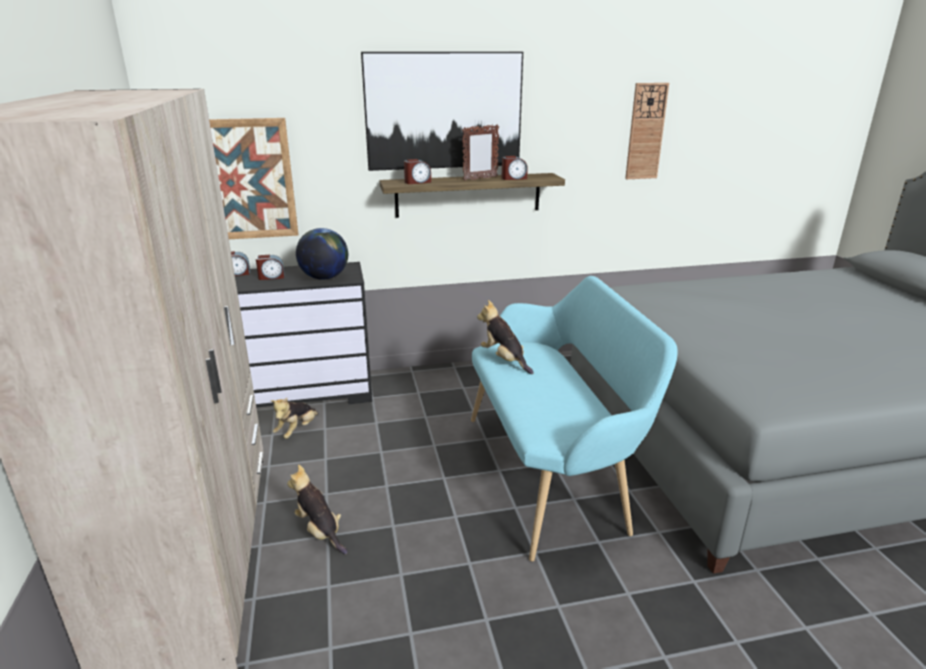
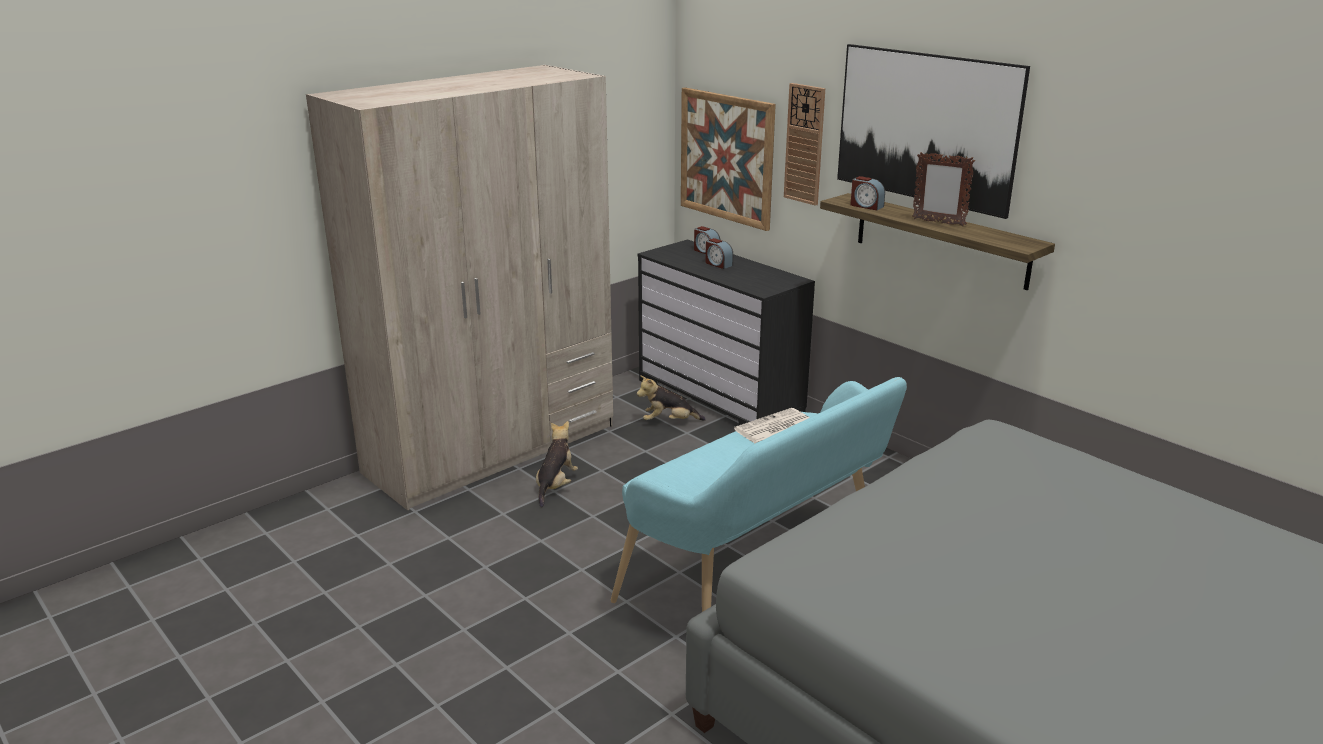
camera: 60 degrees right, 0 degrees up
(324, 277) = (749, 281): globe -> none
(504, 360) = (775, 428): plush toy -> newspaper
(513, 178) = (974, 234): alarm clock -> none
(646, 132) = (1217, 220): wall clock -> wall clock (804, 144)

